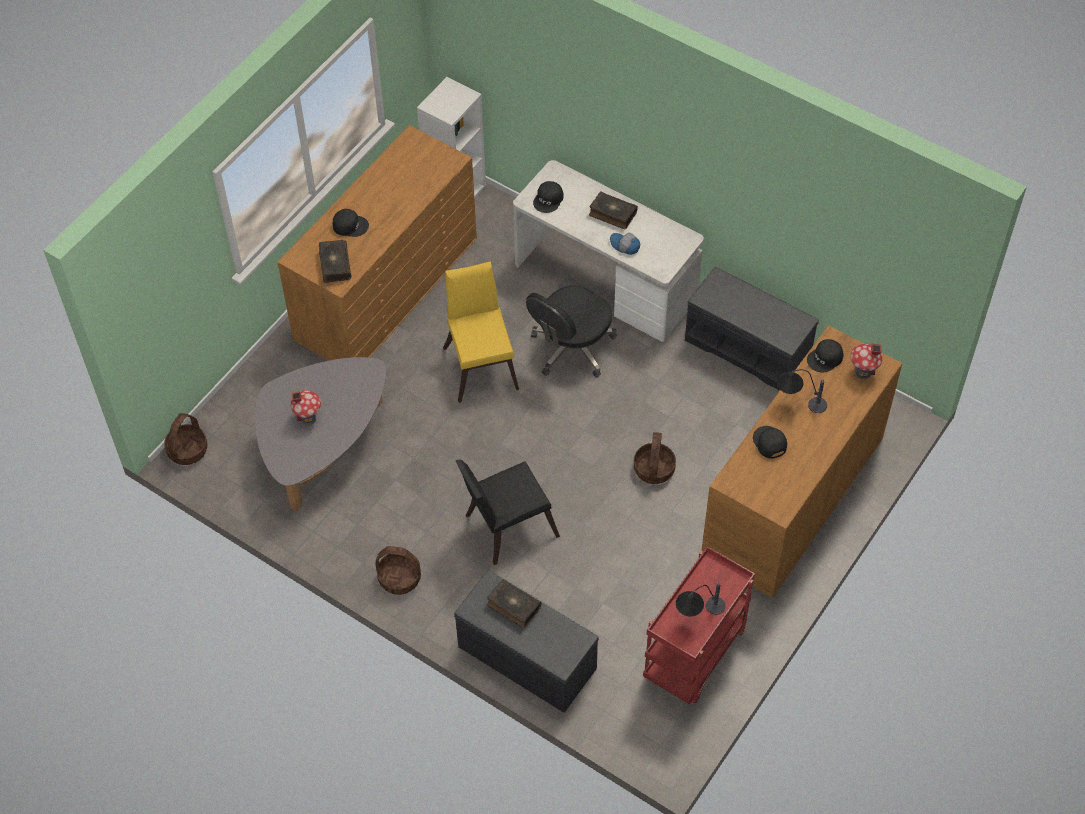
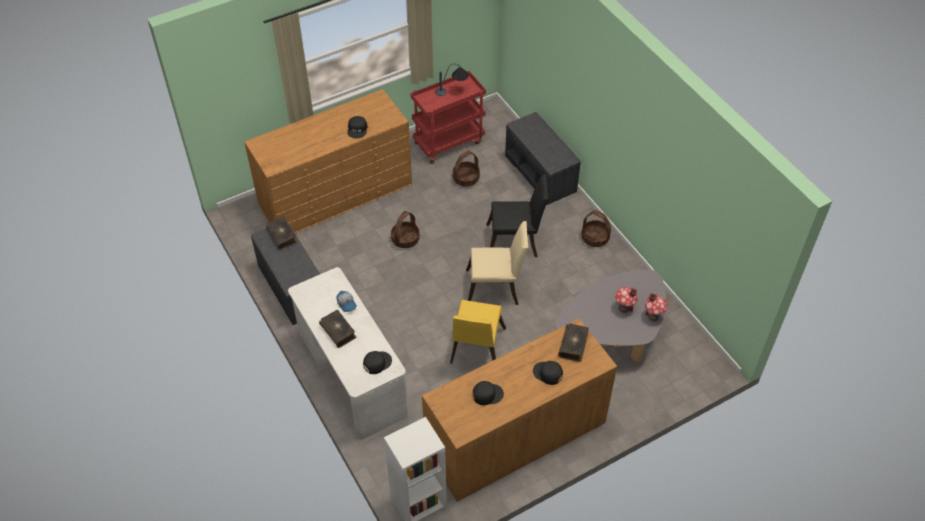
camera: 155 degrees left, 5 degrees down
(187, 449) = (710, 369): basket -> basket (466, 178)
(497, 449) = (496, 288): none -> beige chair
(513, 606) = (545, 151): book -> book (282, 236)
(571, 348) = (407, 334): black office chair -> none
(798, 403) = (323, 142): table lamp -> none
(825, 358) = (286, 159): black cap -> black cap (487, 394)
(863, 372) = (271, 144): toy house -> toy house (653, 316)

